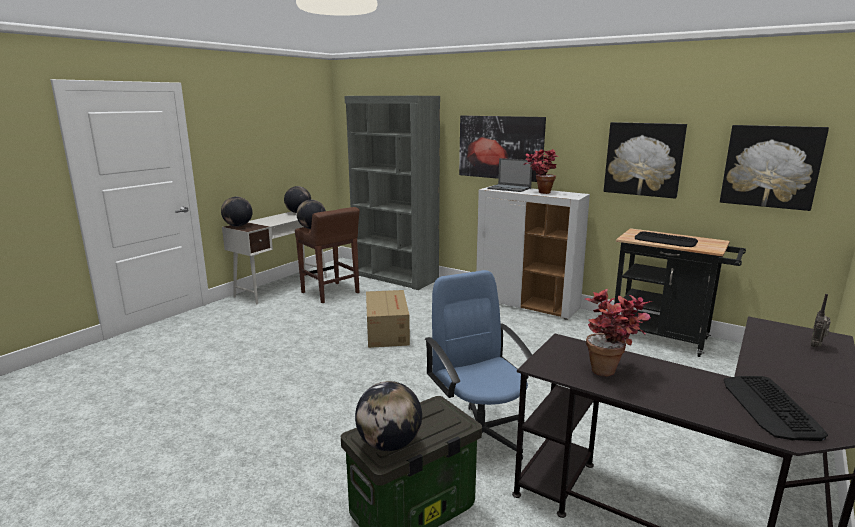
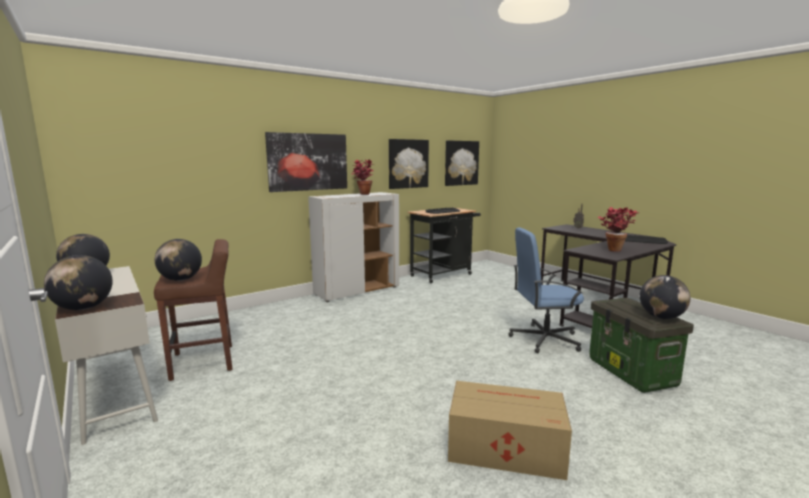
camera: 70 degrees left, 5 degrees down
(387, 331) = (353, 345): cardboard box -> cardboard box (503, 447)
(395, 277) = (214, 323): grey bookcase -> none
(510, 188) = (333, 196): laptop -> none

